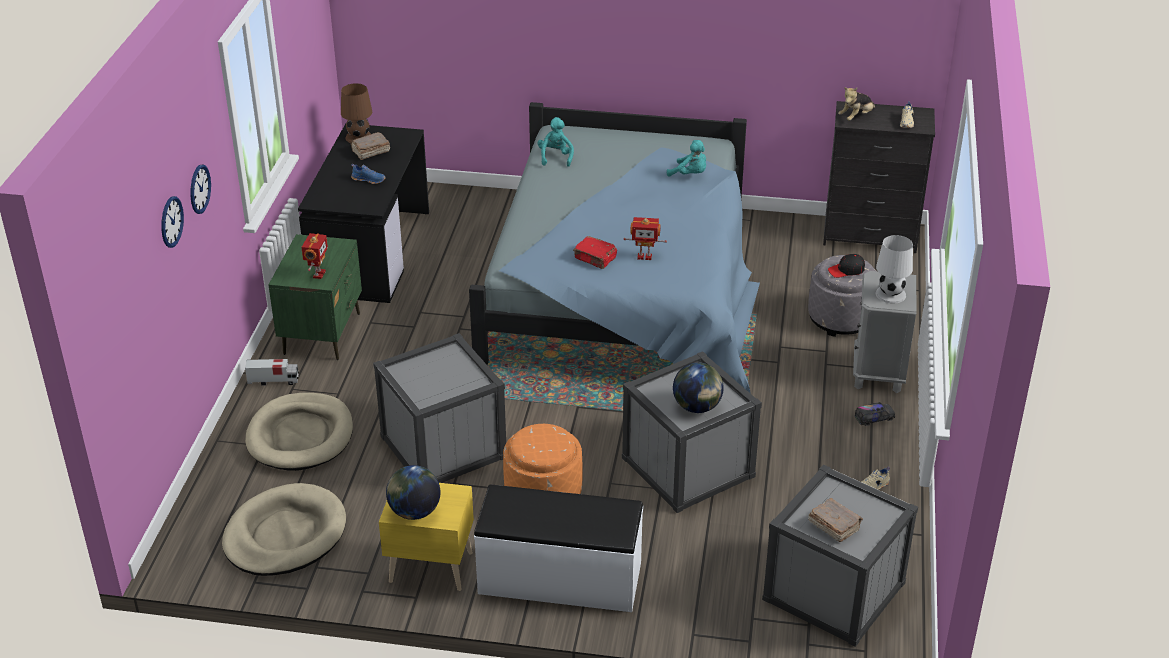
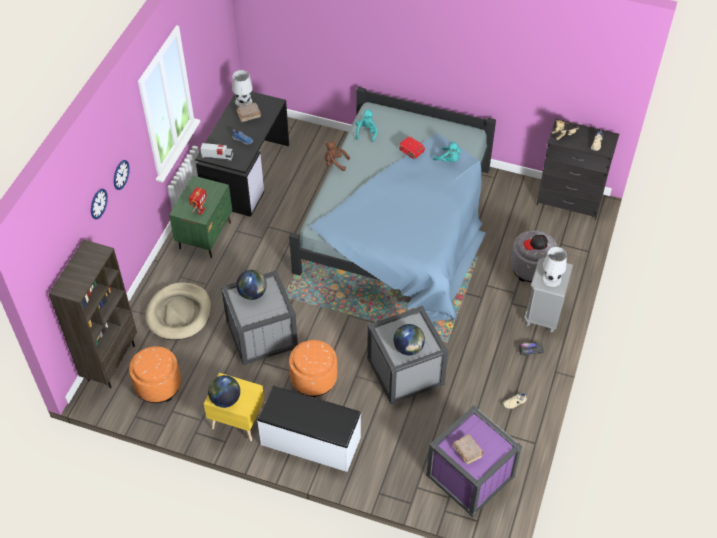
camera: 10 degrees right, 15 degrees up
(197, 513) = (111, 362): none -> brown bookcase
(274, 381) = (170, 269): toy truck -> toy truck (217, 157)
(285, 535) = (158, 385): beige dog bed -> orange ottoman
(359, 137) = (243, 101): brown table lamp -> white table lamp
(427, 367) = (252, 293): none -> globe
(518, 195) = (335, 163): none -> brown plush toy
(595, 258) = (371, 225): red book -> red book (411, 151)
(644, 256) = (402, 227): toy robot -> none
(834, 591) = (470, 476): grey storage box -> purple storage box

